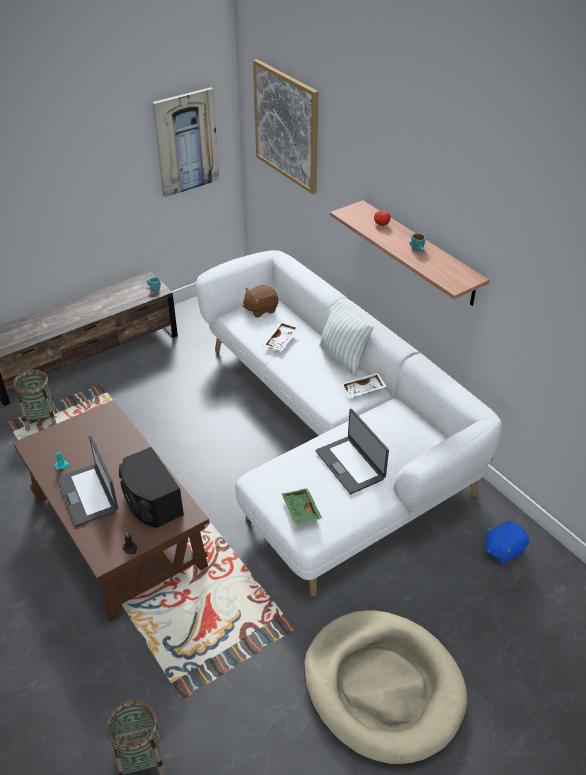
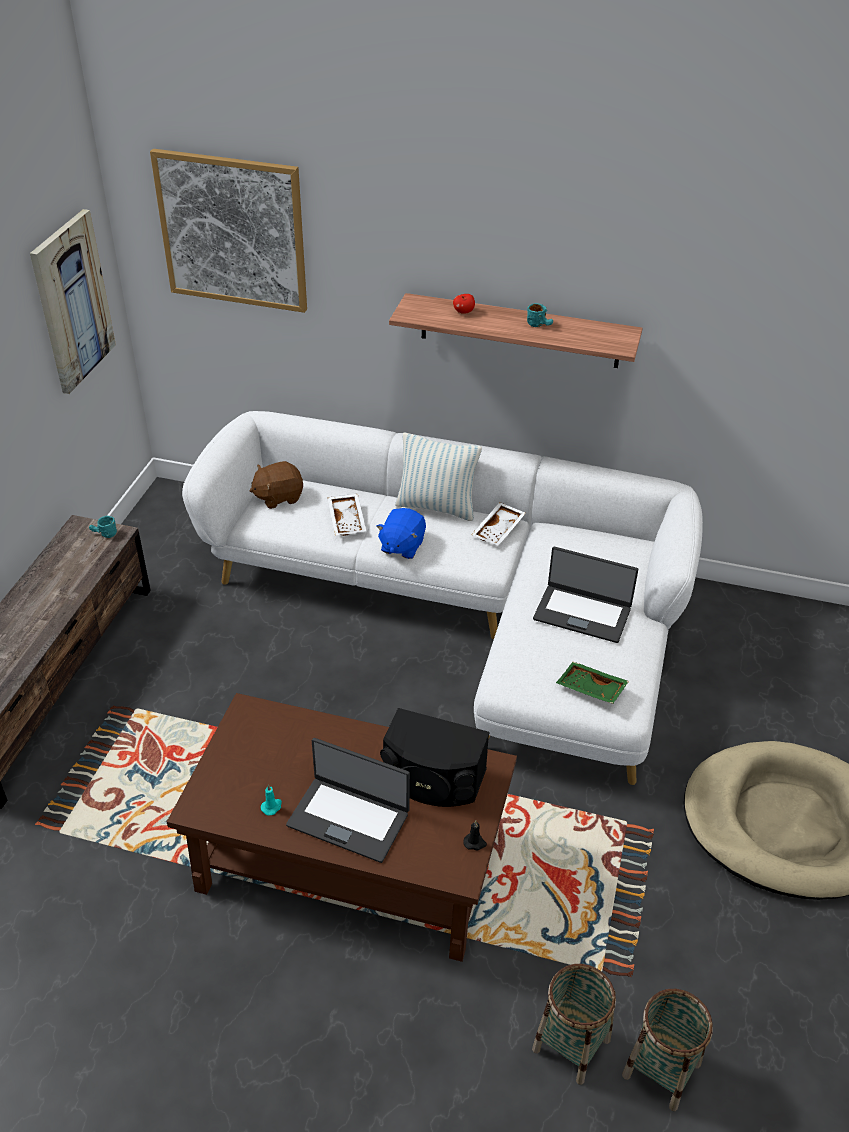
camera: 40 degrees left, 0 degrees up
(41, 419) = (82, 793): basket -> basket (571, 1045)
(260, 309) = (278, 497): brown plush toy -> brown plush toy turned 45 degrees clockwise
(503, 550) = (741, 628): blue plush toy -> blue plush toy (401, 546)

